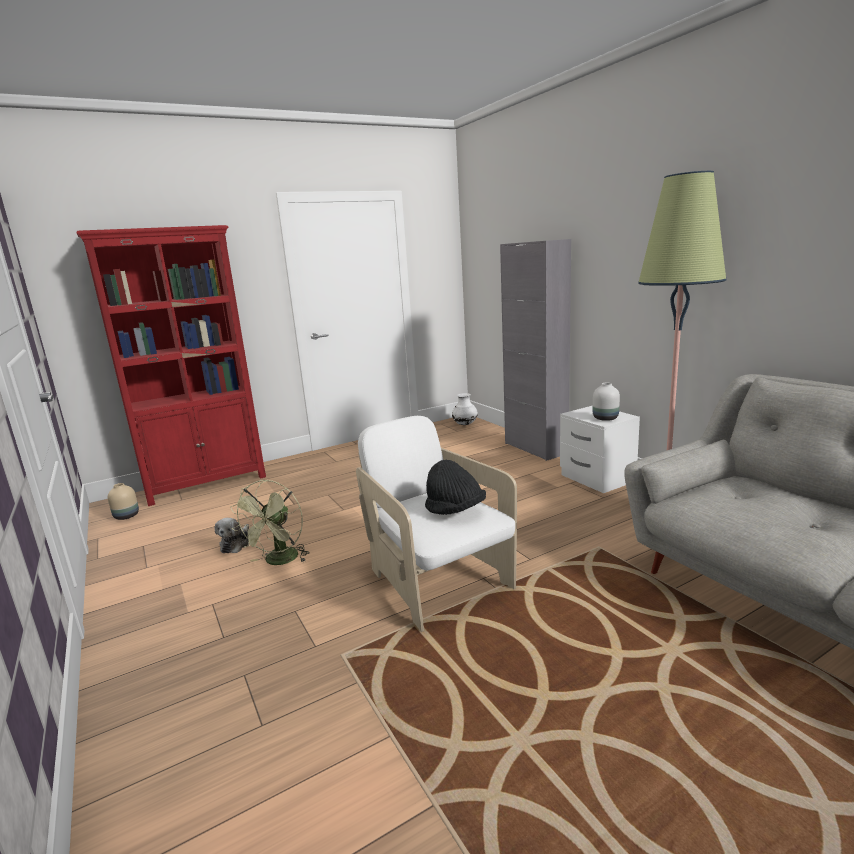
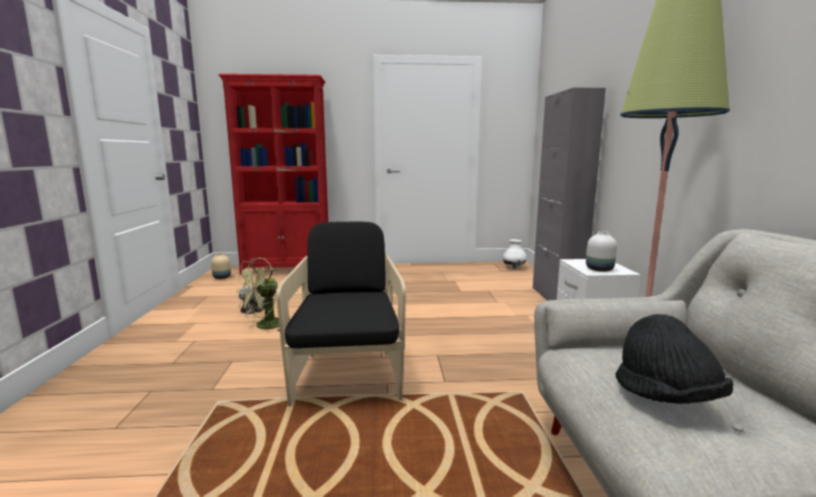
camera: 25 degrees right, 5 degrees down
(437, 582) = (348, 374): white armchair -> black armchair
(455, 511) = (356, 307): black hat -> black hat (666, 397)

